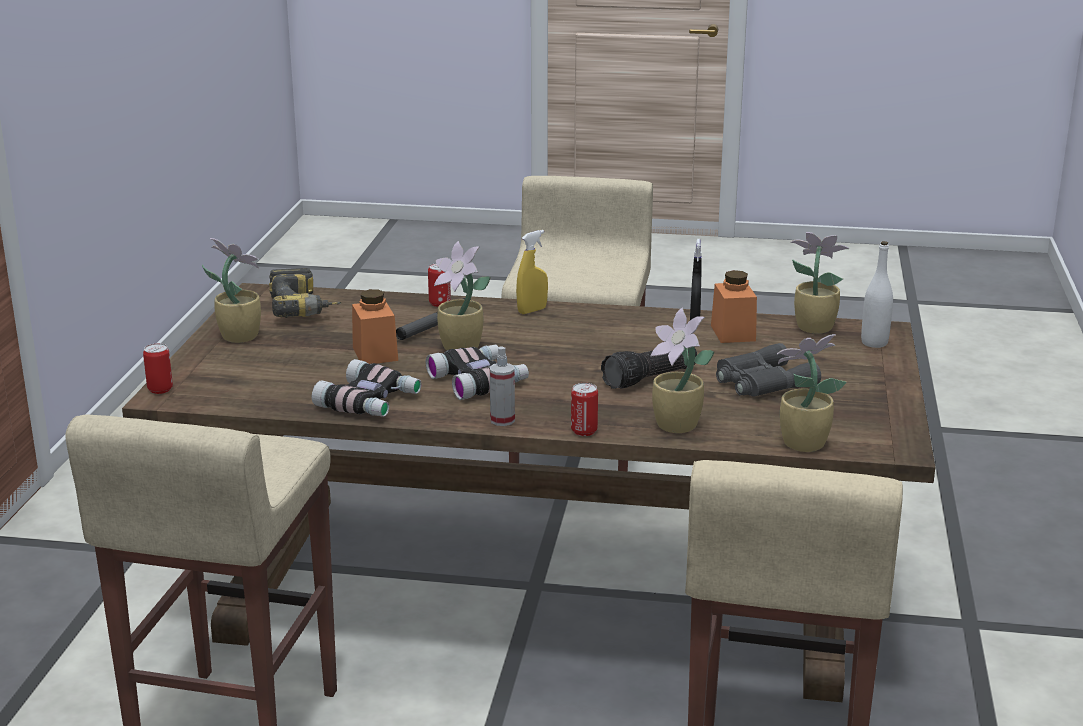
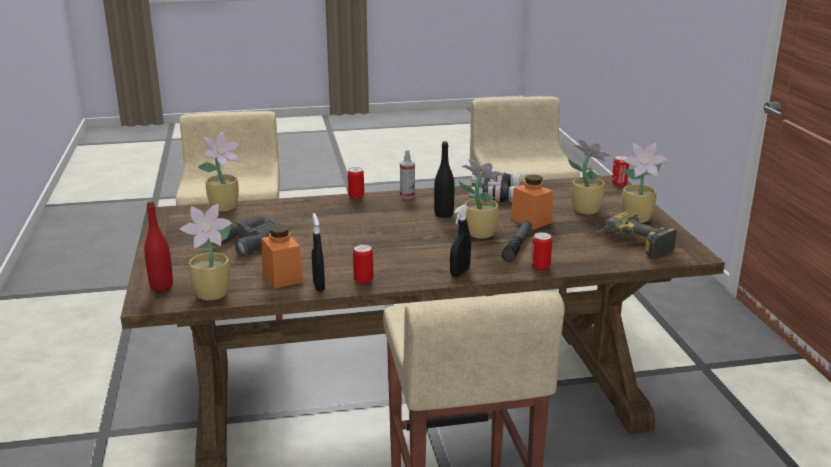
camera: 160 degrees right, 0 degrees up
(479, 380) = (444, 214): binoculars -> black bottle
(532, 310) = (460, 272): yellow spray bottle -> black spray bottle
(643, 318) = (363, 280): none -> can
(650, 378) = (332, 231): flashlight -> none
(677, 426) = (302, 206): potted plant -> potted plant (585, 210)
(874, 343) = (161, 286): white bottle -> red bottle

